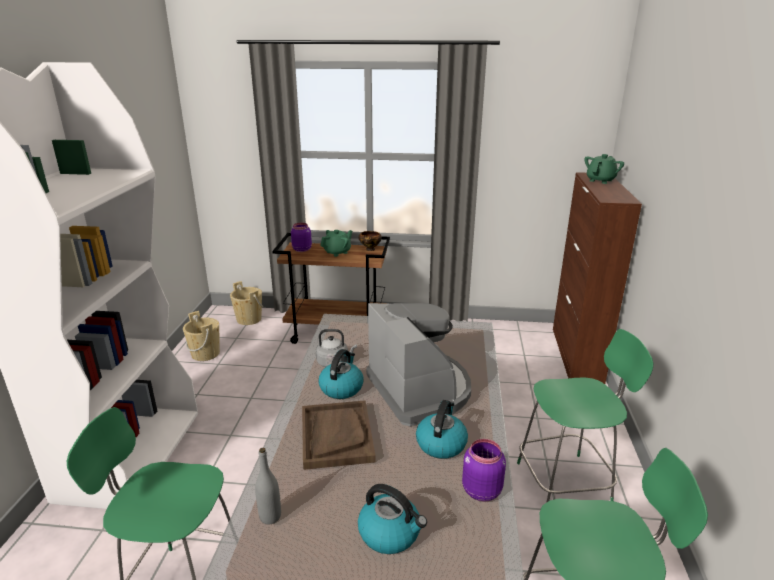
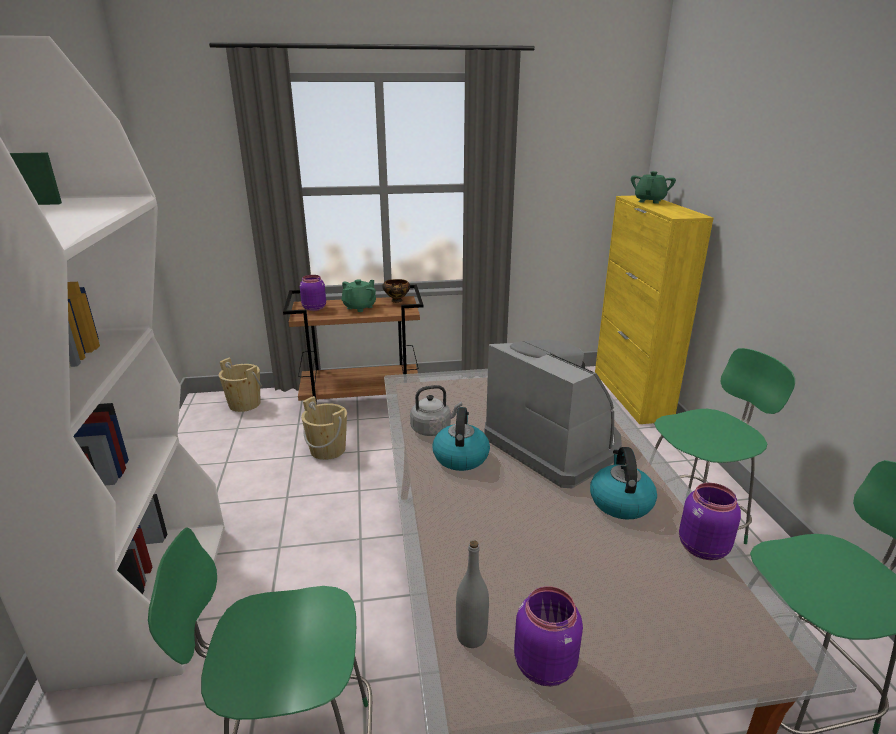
camera: 15 degrees left, 0 degrees up
(205, 353) = (203, 452): beige bucket -> beige bucket (328, 450)
(307, 545) = (544, 663): none -> purple jar
(336, 435) = (491, 515): brown tray -> none
(390, 533) = (636, 623): kettle -> none
(576, 355) = (631, 395): brown cabinet -> yellow cabinet

